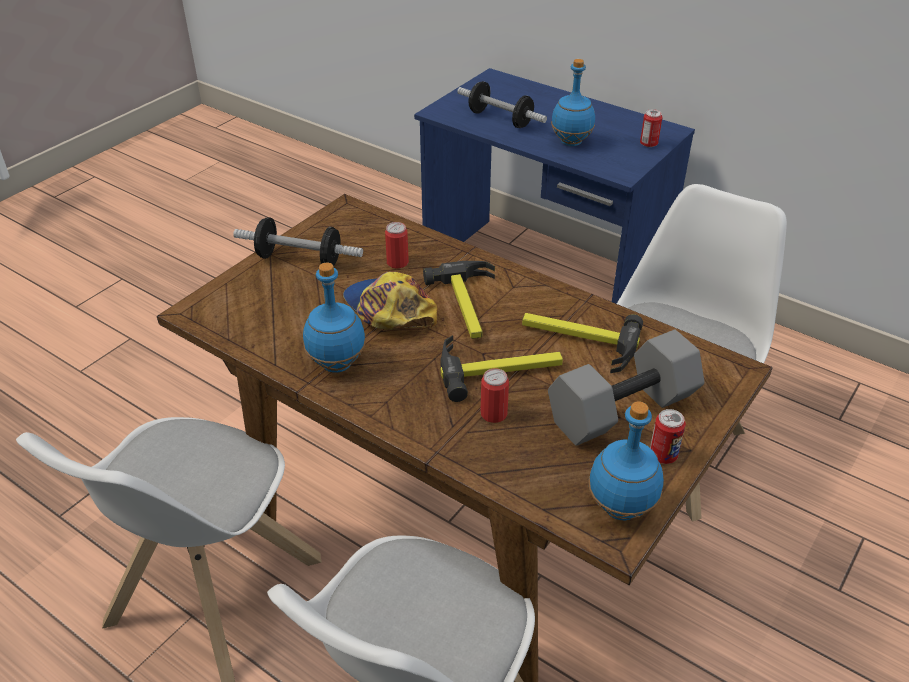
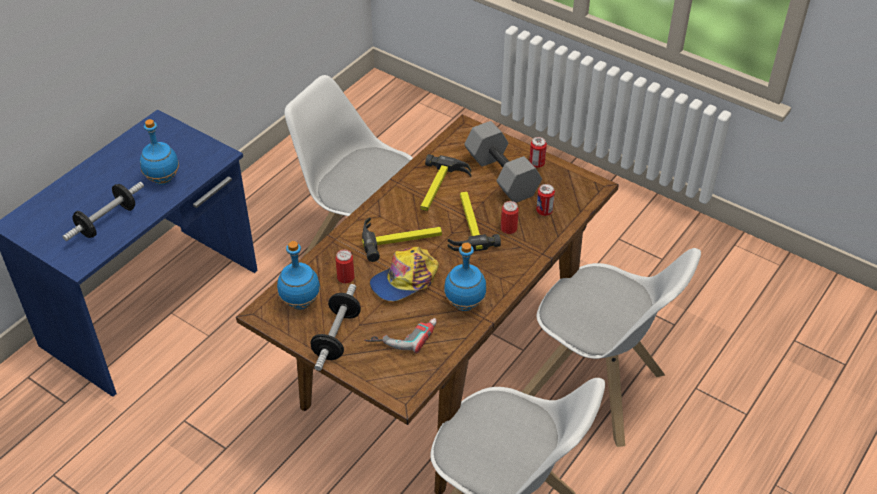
camera: 90 degrees left, 5 degrees up
(293, 309) = (402, 334): none -> power drill
(619, 508) = (576, 183): blue bottle -> blue bottle (300, 303)
(648, 144) = (177, 136): can -> can (544, 211)

